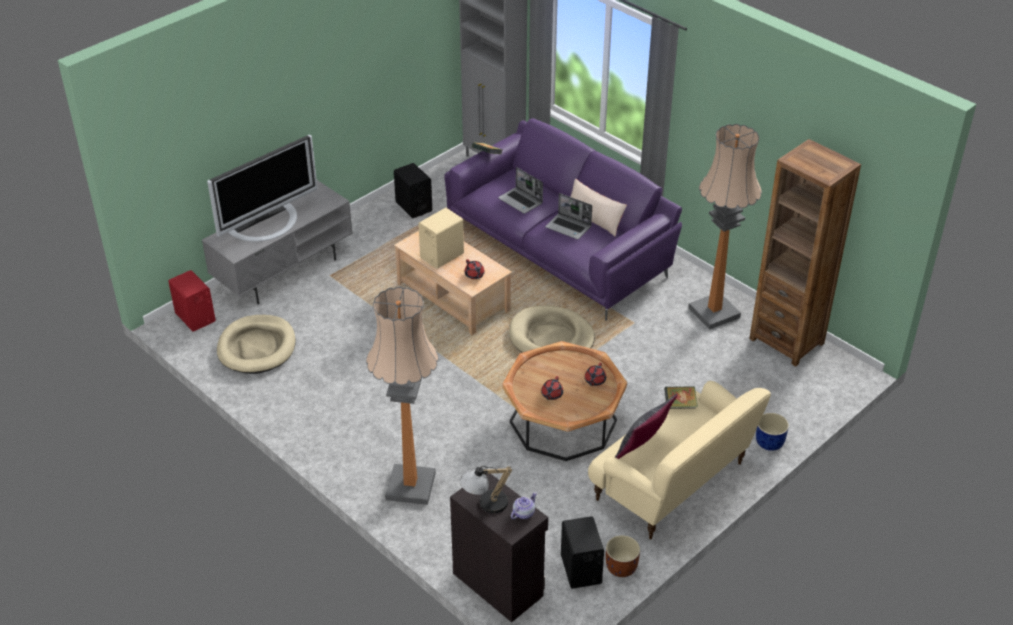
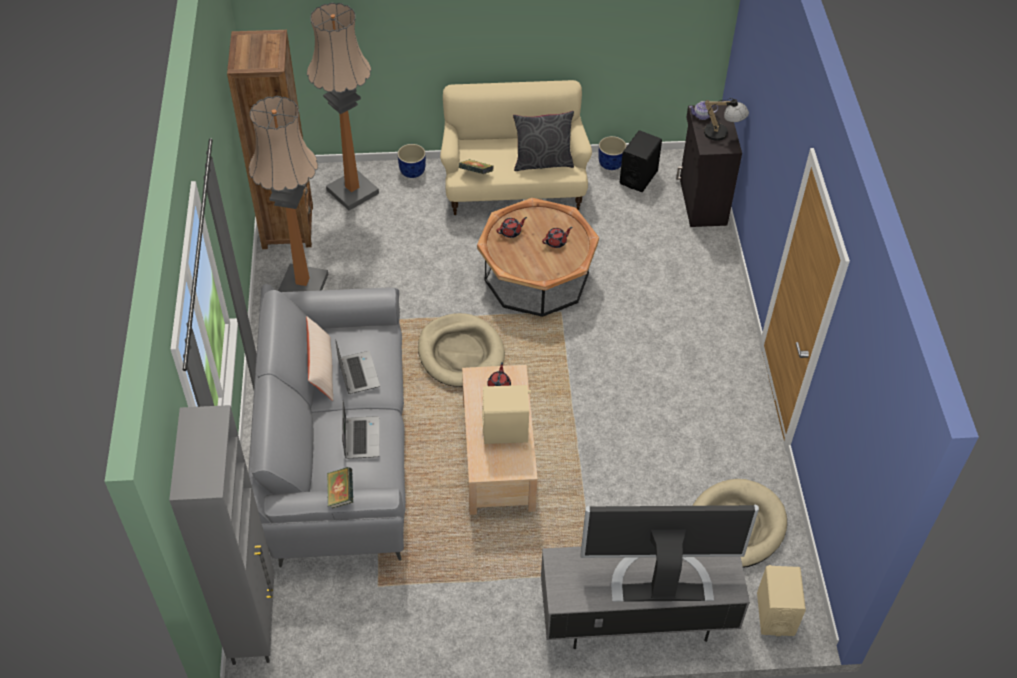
camera: 140 degrees left, 10 degrees up
(195, 317) = (775, 614): red speaker -> beige speaker
(411, 486) = (703, 301): floor lamp -> floor lamp (352, 191)
(413, 206) = (413, 617): black speaker -> none
(560, 248) = (336, 444): purple sofa -> grey sofa
(621, 567) = (611, 163): brown planter -> blue planter

